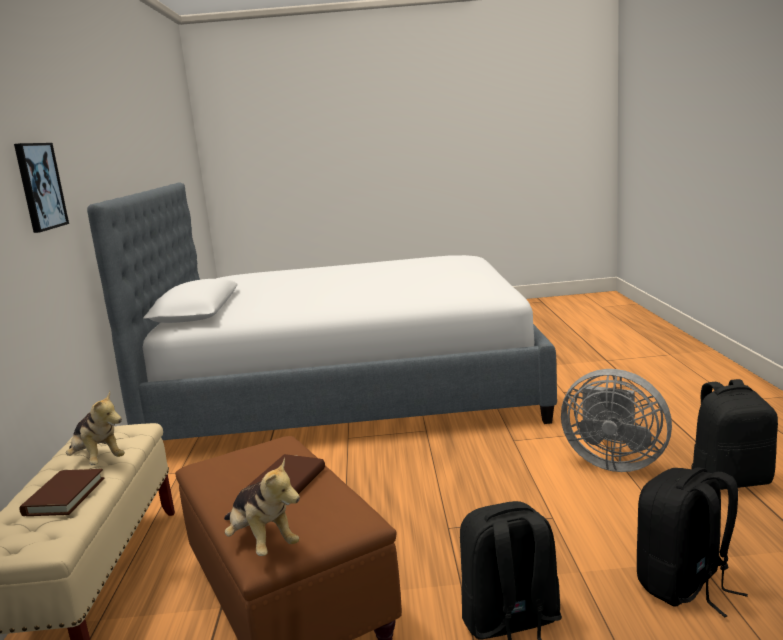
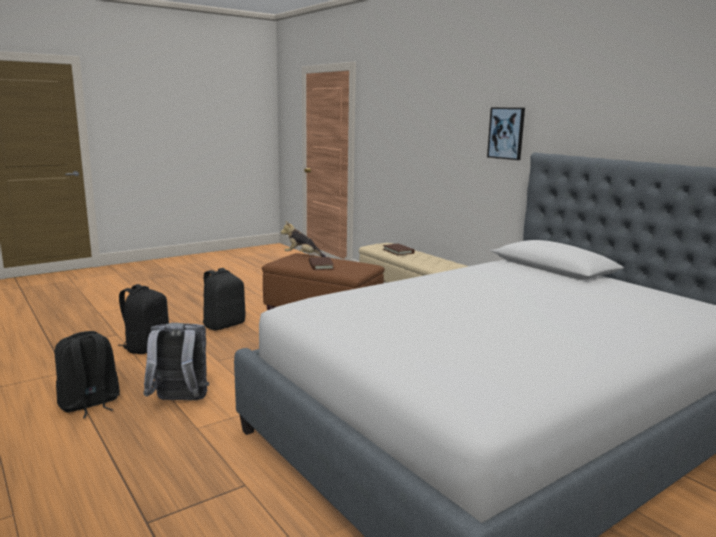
camera: 145 degrees right, 0 degrees up
(97, 460) = (418, 258): plush toy -> none
(613, 462) = (180, 402): grey fan -> grey backpack

